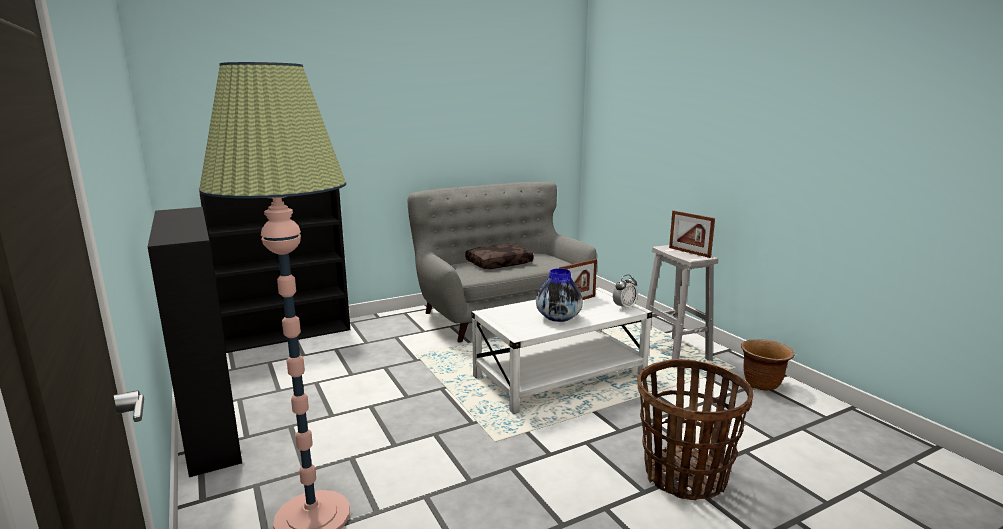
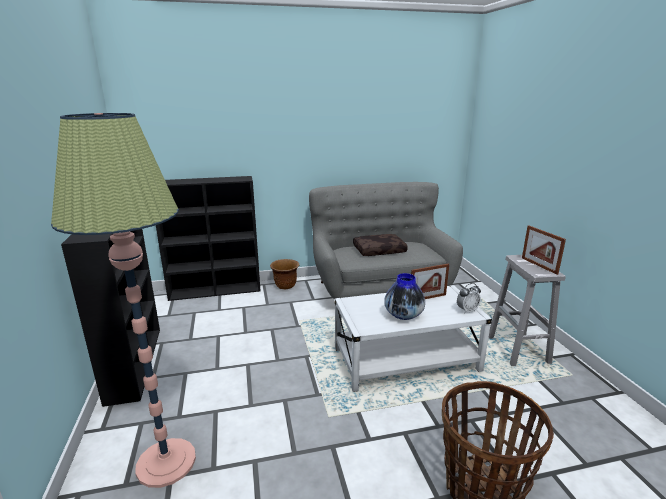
camera: 15 degrees right, 5 degrees up
(762, 384) = (594, 398): brown planter -> brown planter (285, 286)

